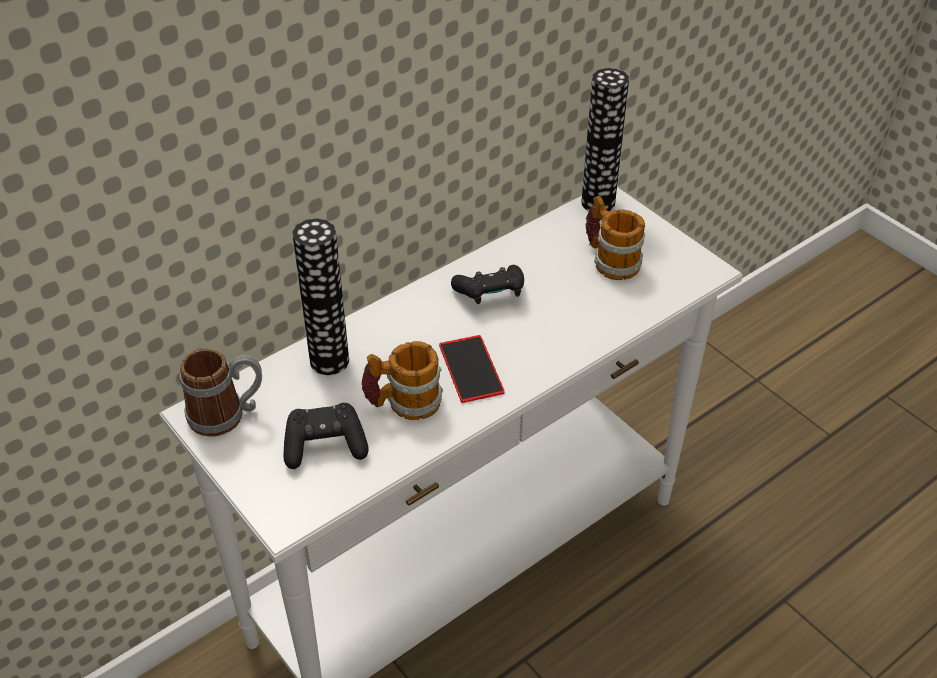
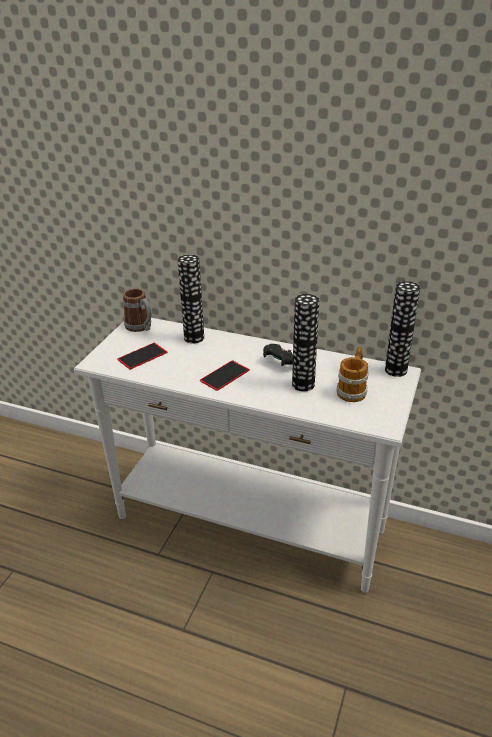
camera: 60 degrees right, 10 degrees down
(325, 446) = (142, 356): black game controller -> phone
(403, 403) = (185, 365): mug -> none
(561, 299) = (303, 384): none -> vase

